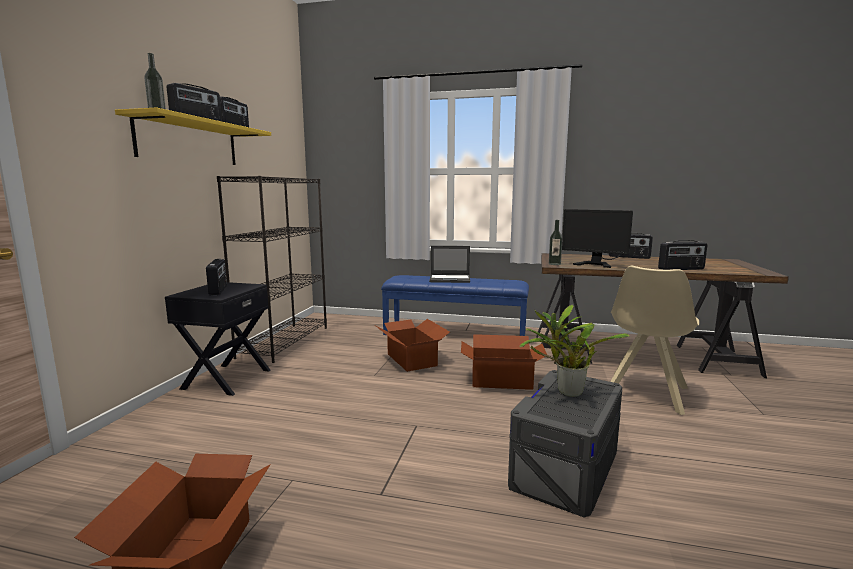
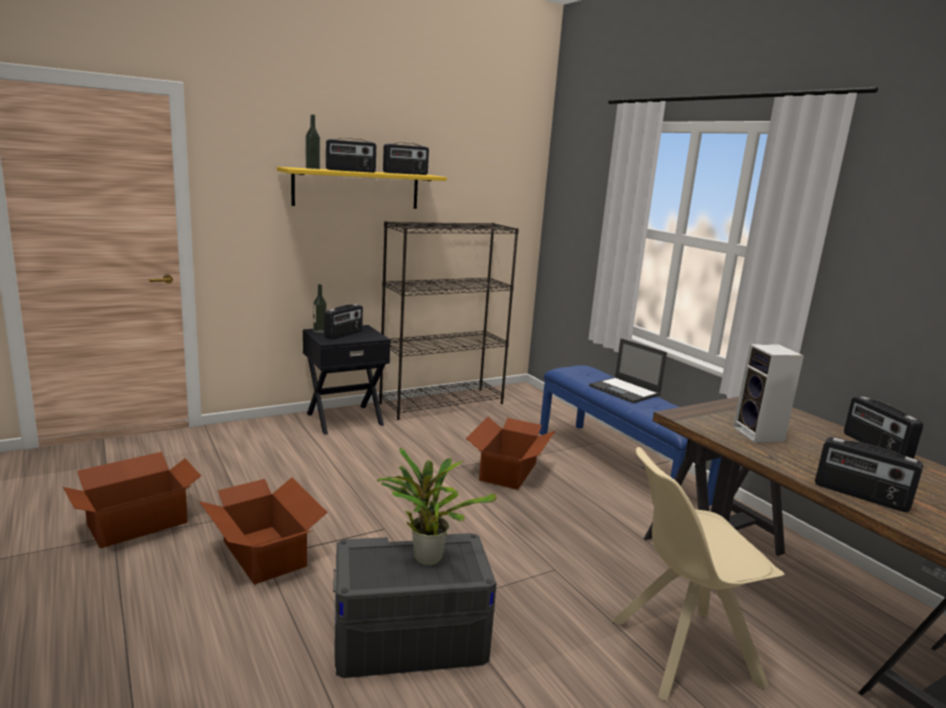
camera: 45 degrees right, 5 degrees up
(502, 381) = (545, 538): cardboard box -> cardboard box (263, 554)
(554, 264) = (689, 414): bottle -> bottle (319, 331)
(597, 263) = (760, 435): monitor -> speaker

